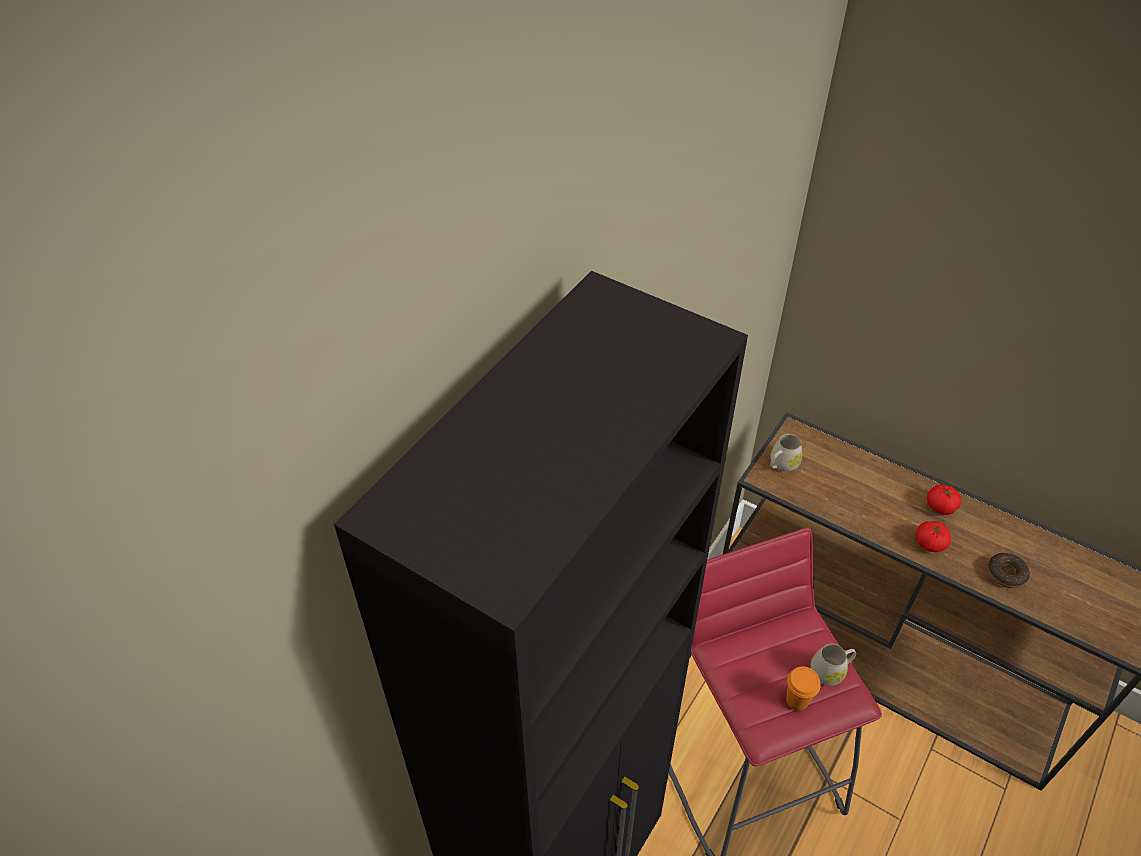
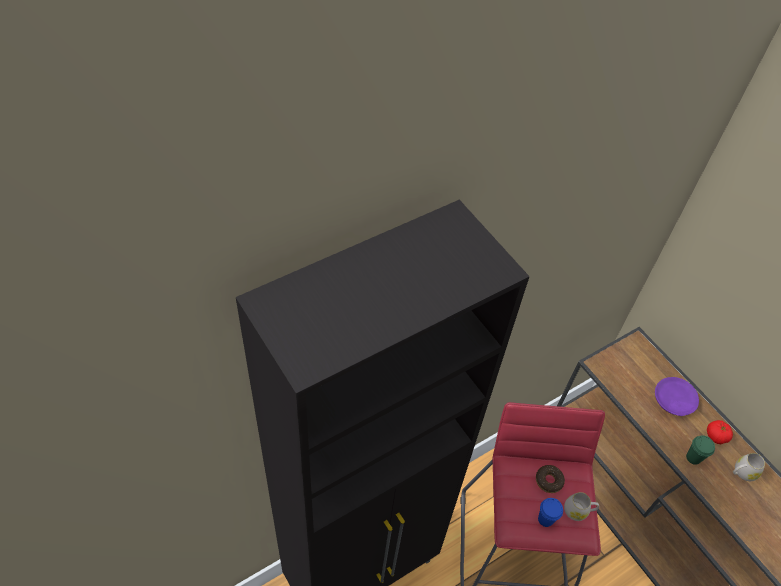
camera: 20 degrees right, 5 degrees up
(781, 464) = (615, 361): white mug -> white mug (742, 472)
(797, 700) = (545, 519): orange cup -> blue cup
(871, 484) = (673, 400): none -> purple plate
(929, 543) = (693, 457): tomato -> green cup
(1006, 574) = (738, 501): donut -> donut (549, 481)

